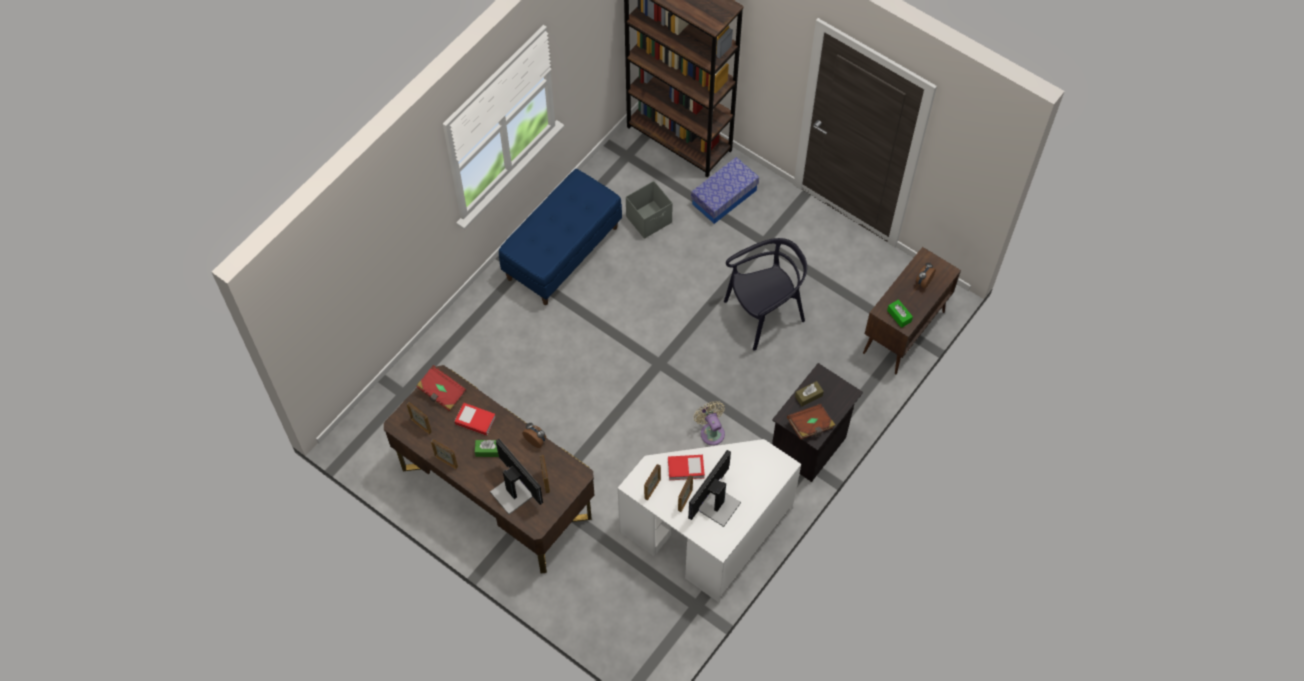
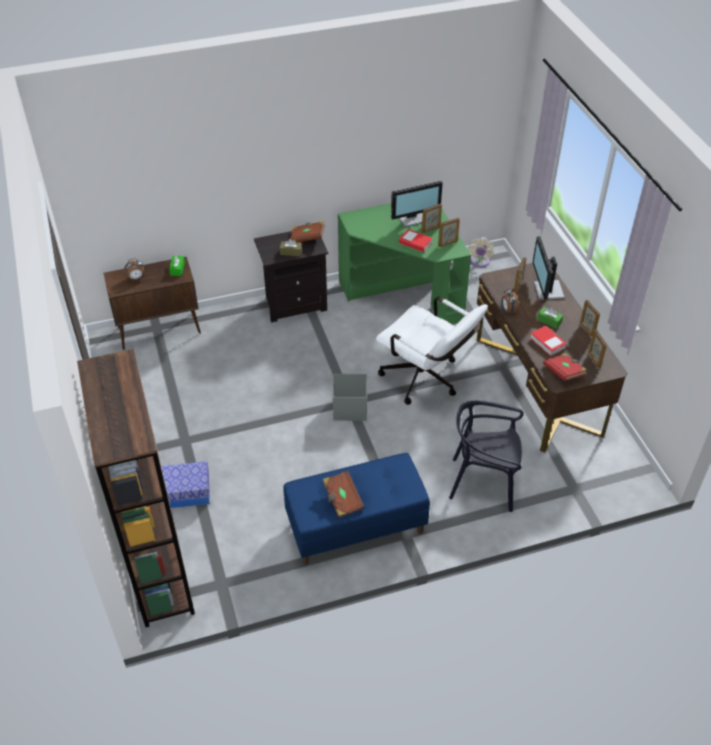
camera: 145 degrees left, 15 degrees down
(564, 208) = (342, 499): none -> brown book
(606, 431) = (426, 380): none -> white office chair
(649, 219) = (257, 512): grey storage box -> grey storage box (349, 409)
(709, 532) = (403, 295): white desk -> green desk
(711, 431) = (351, 343): beige fan -> beige fan (479, 262)
(764, 314) = (240, 392): black chair -> black chair (483, 482)

